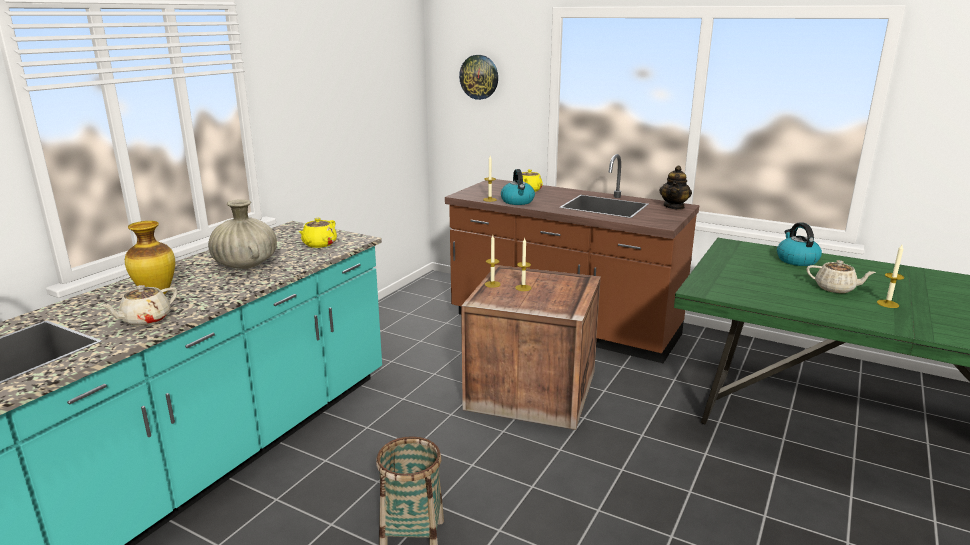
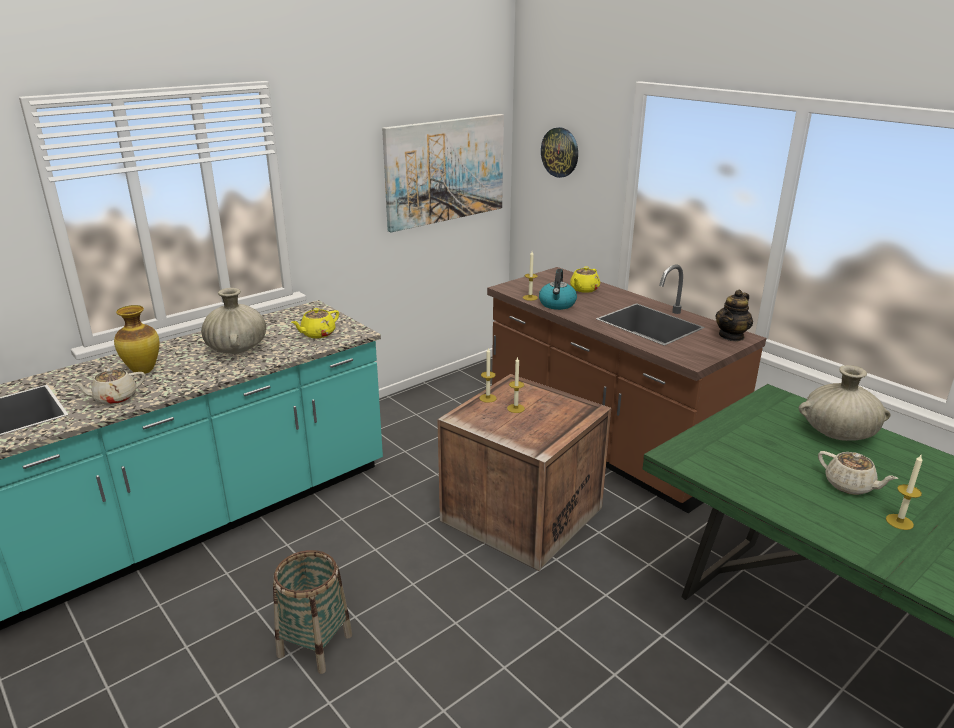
camera: 20 degrees right, 5 degrees up
(379, 97) = (445, 170): none -> picture
(796, 260) = (838, 434): kettle -> beige vase

